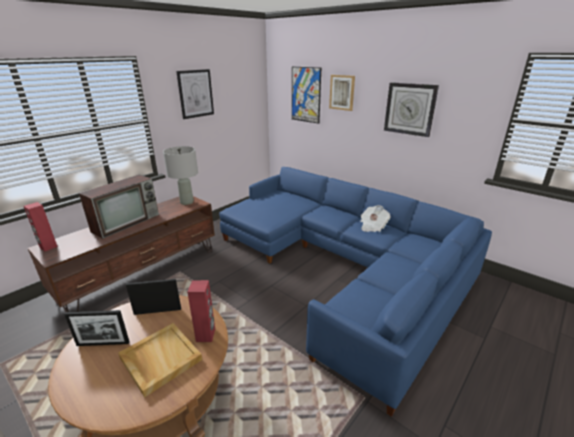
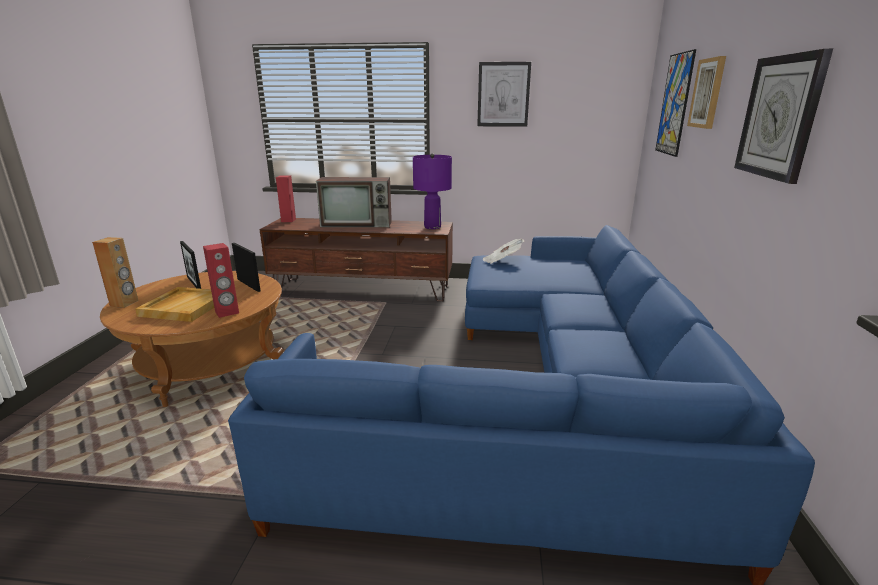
camera: 55 degrees right, 5 degrees down
(91, 405) = (124, 303): none -> brown speaker
(186, 202) = (432, 227): grey table lamp -> purple table lamp
(372, 226) = (603, 342): newspaper -> newspaper (502, 261)

